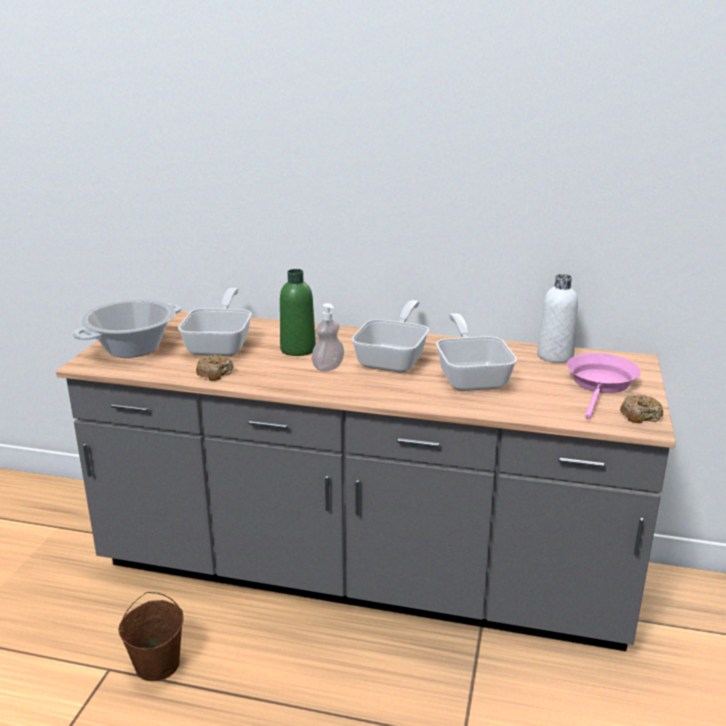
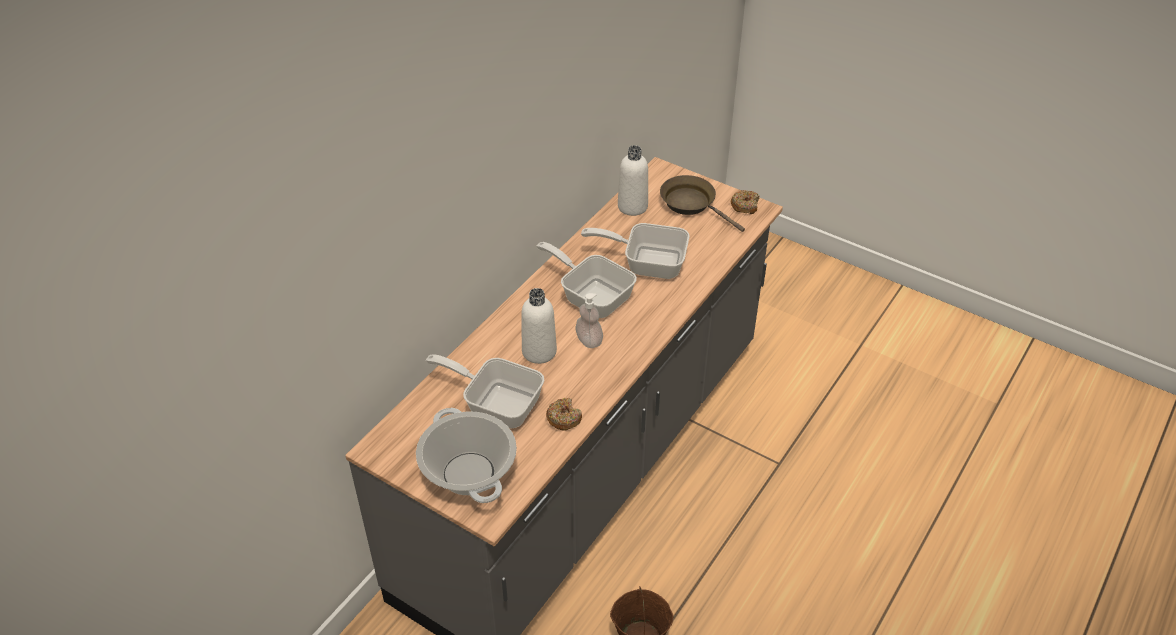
camera: 70 degrees left, 20 degrees up
(298, 349) = (539, 351): green bottle -> white bottle
(601, 384) = (691, 204): pink frying pan -> brown frying pan

